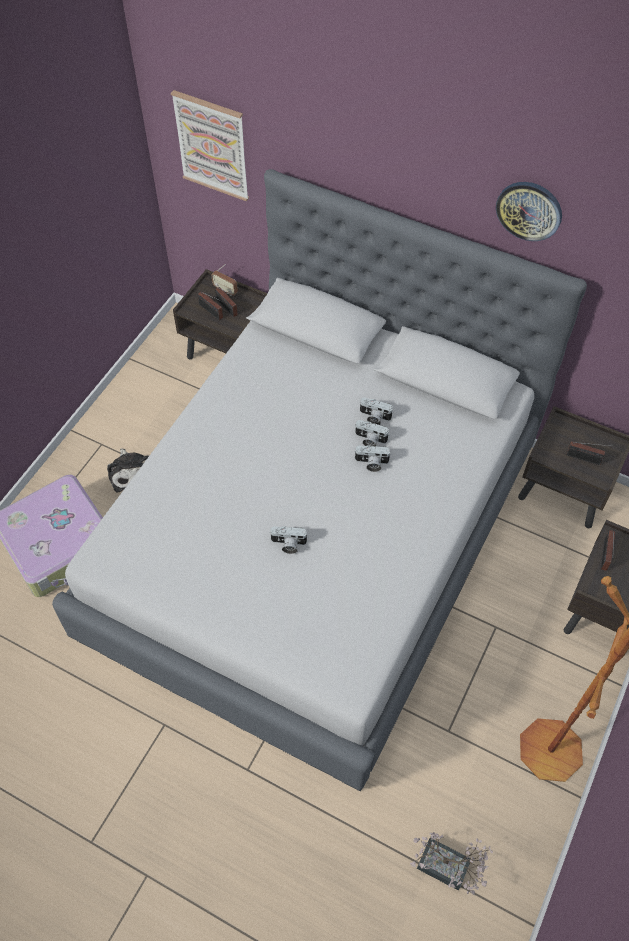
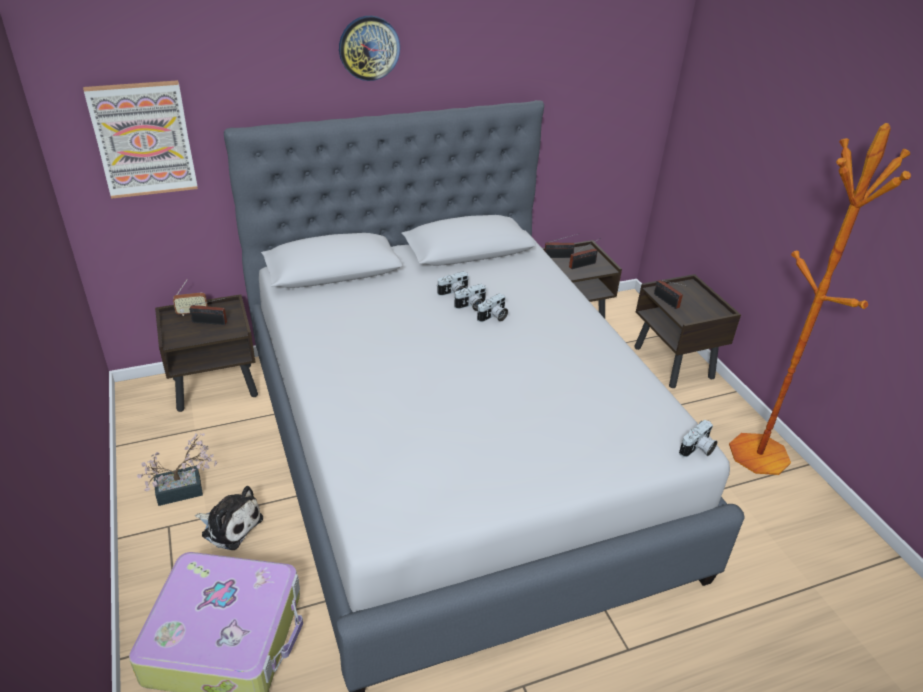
camera: 50 degrees left, 20 degrees down
(211, 312) = (199, 332): radio -> radio (560, 257)
(288, 544) = (514, 398): camera -> camera (697, 449)
(448, 869) = (822, 574): potted plant -> potted plant (185, 489)
(529, 210) = (479, 58): wall clock -> wall clock (369, 48)

